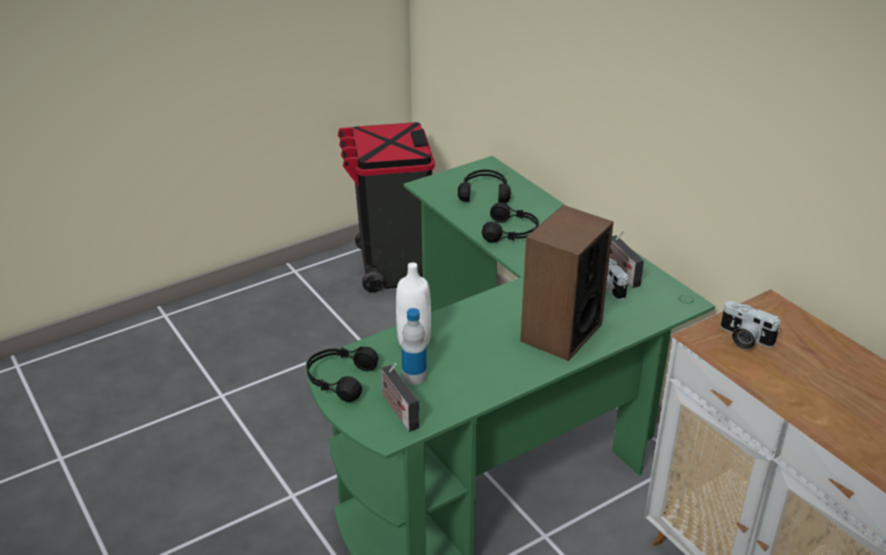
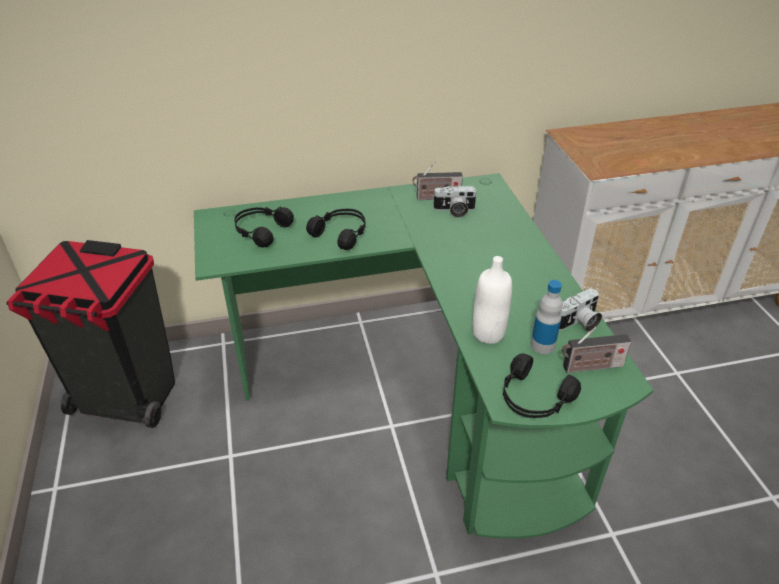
camera: 70 degrees left, 5 degrees up
(560, 332) = (506, 248): speaker -> none
(744, 339) = (603, 155): camera -> camera (578, 323)

